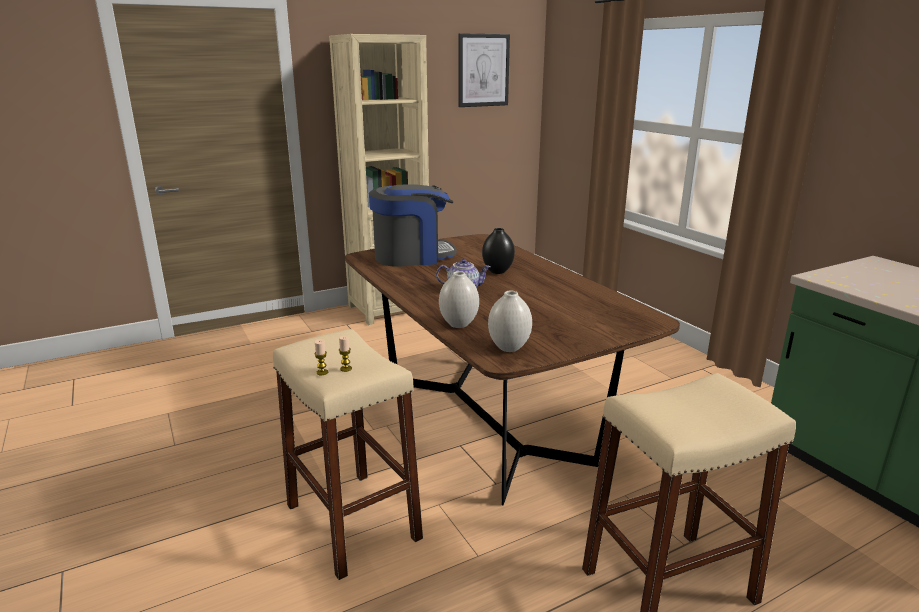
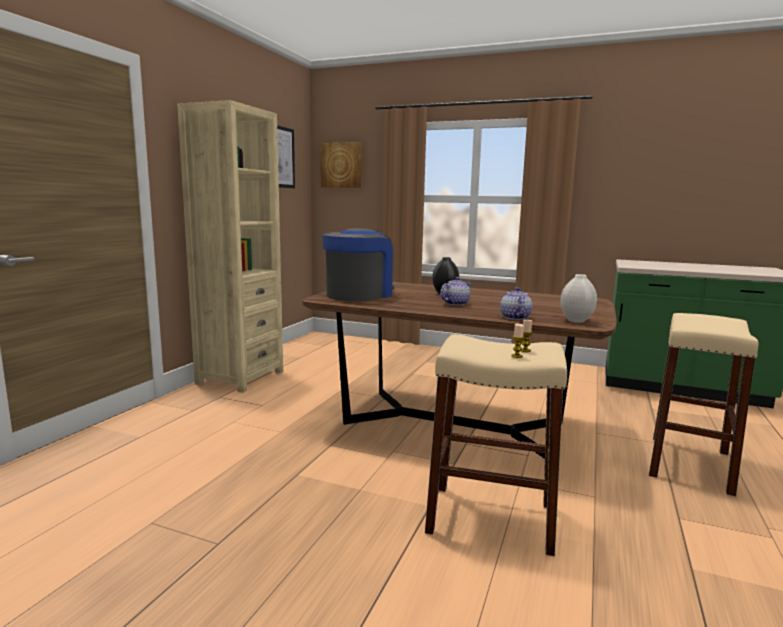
camera: 40 degrees left, 10 degrees down
(458, 324) = (514, 317): white vase -> teapot
(568, 75) = (341, 165): none -> picture

